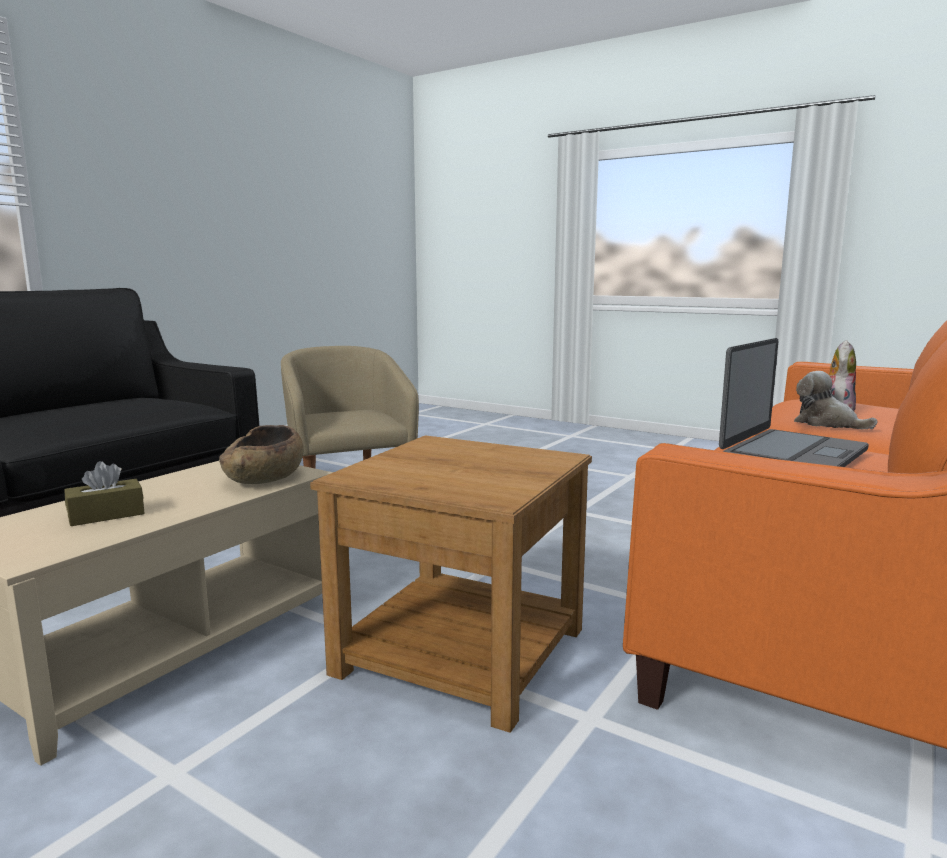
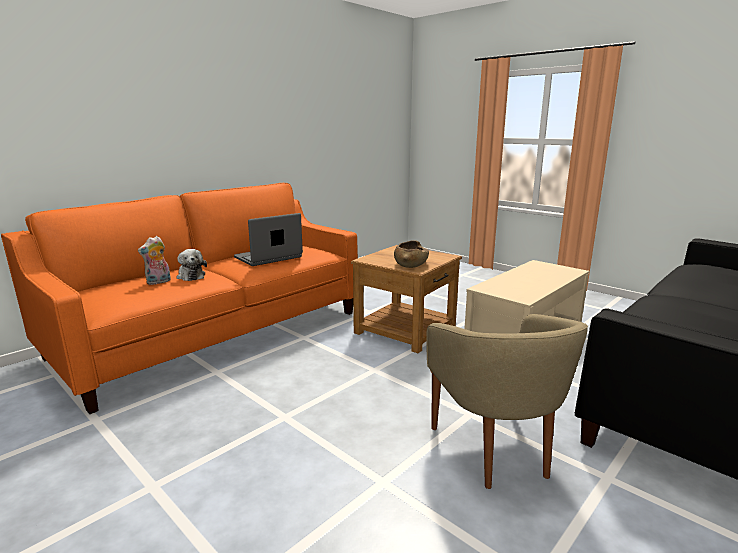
camera: 170 degrees left, 5 degrees up
(106, 515) = (539, 274): brown tissue box -> none
(265, 478) = (497, 286): brown bowl -> brown bowl (410, 264)

